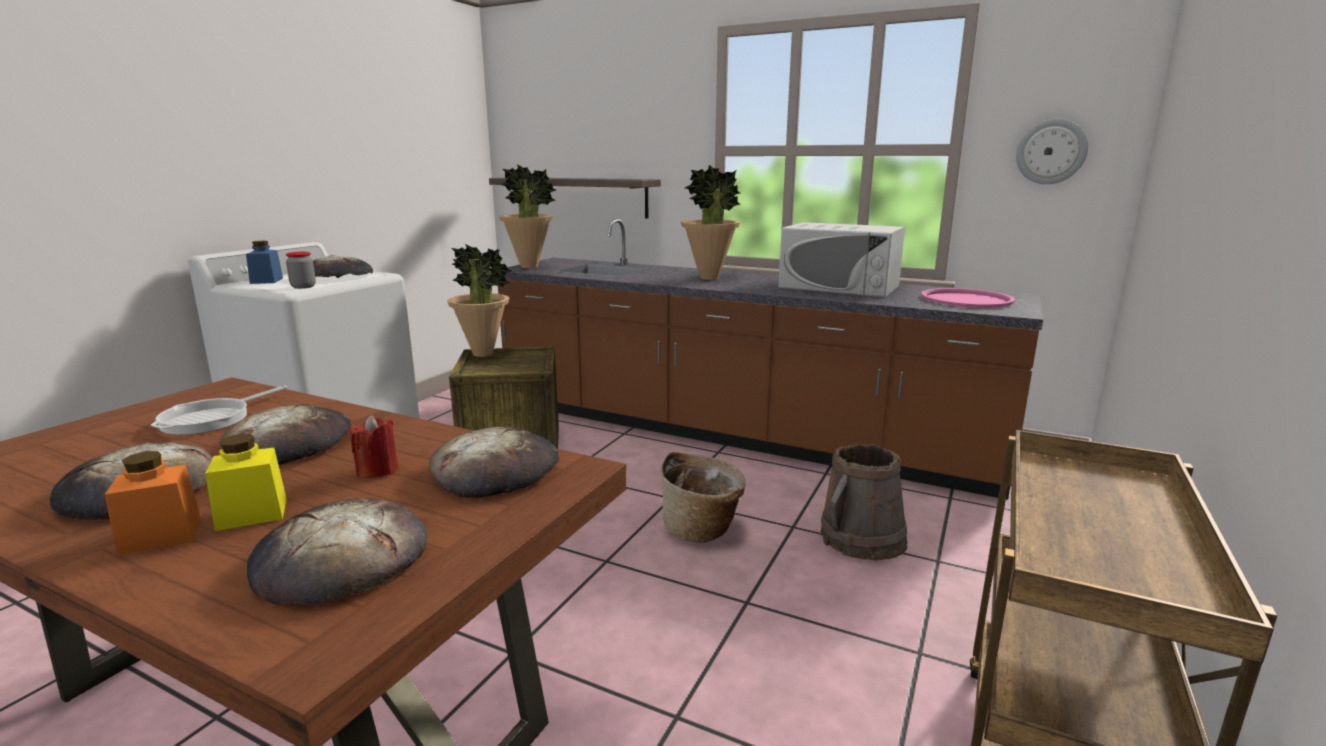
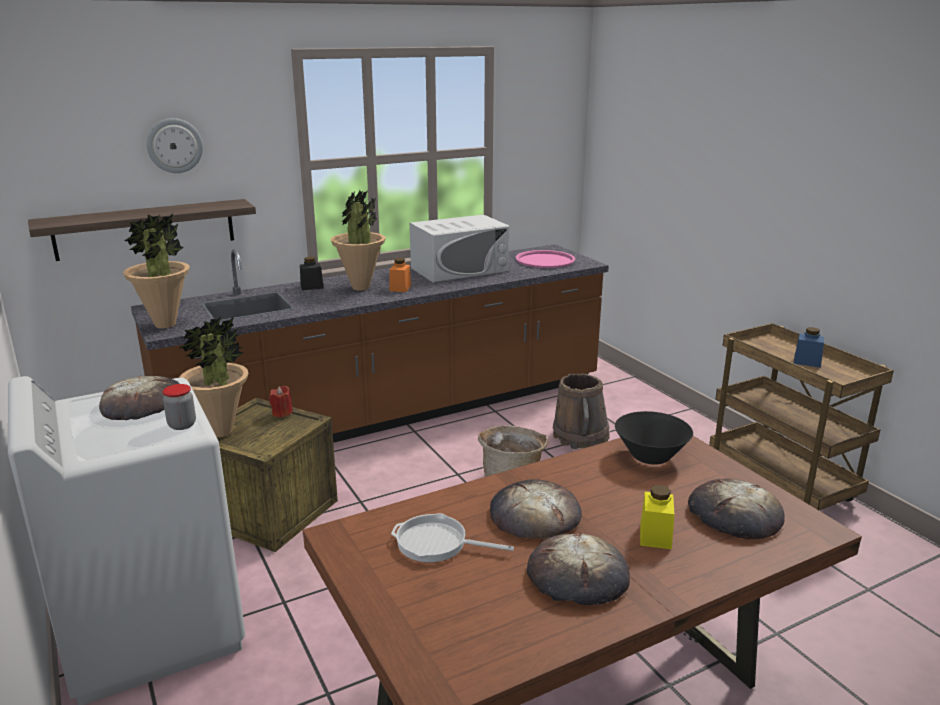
camera: 55 degrees left, 5 degrees up
(161, 536) = (666, 567): orange jar -> orange jar (400, 288)
(211, 419) = (437, 543): frying pan -> frying pan turned 135 degrees clockwise
(266, 281) = (97, 440): blue jar -> blue jar (807, 362)
(377, 470) = (619, 490): red candle -> red candle (282, 413)
(495, 470) = (650, 456): bread -> black bowl
(679, 270) = (312, 286): none -> black jar
(1051, 151) = (541, 148): wall clock -> wall clock (174, 145)

